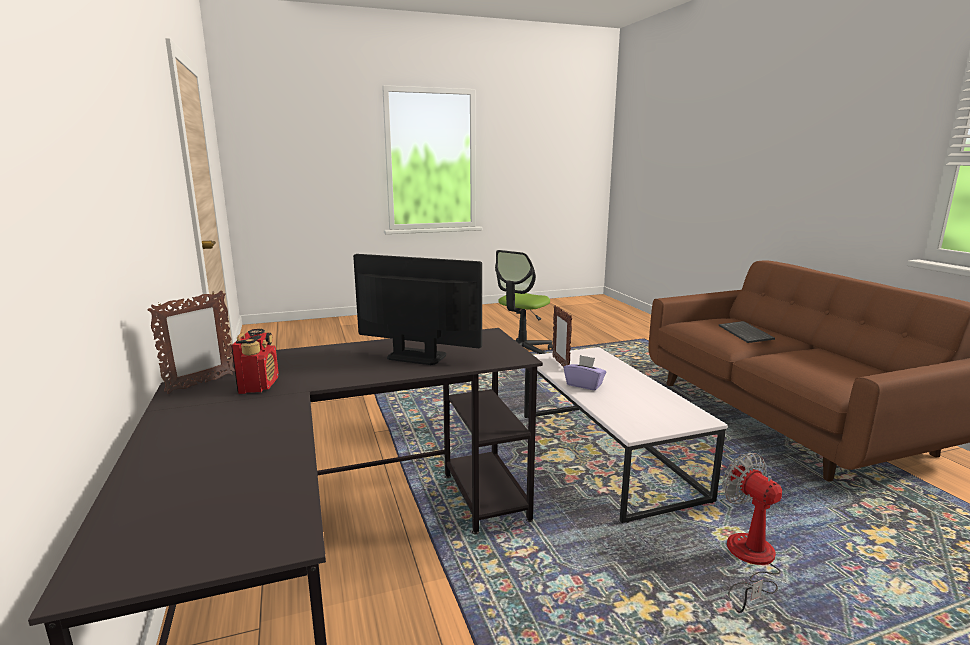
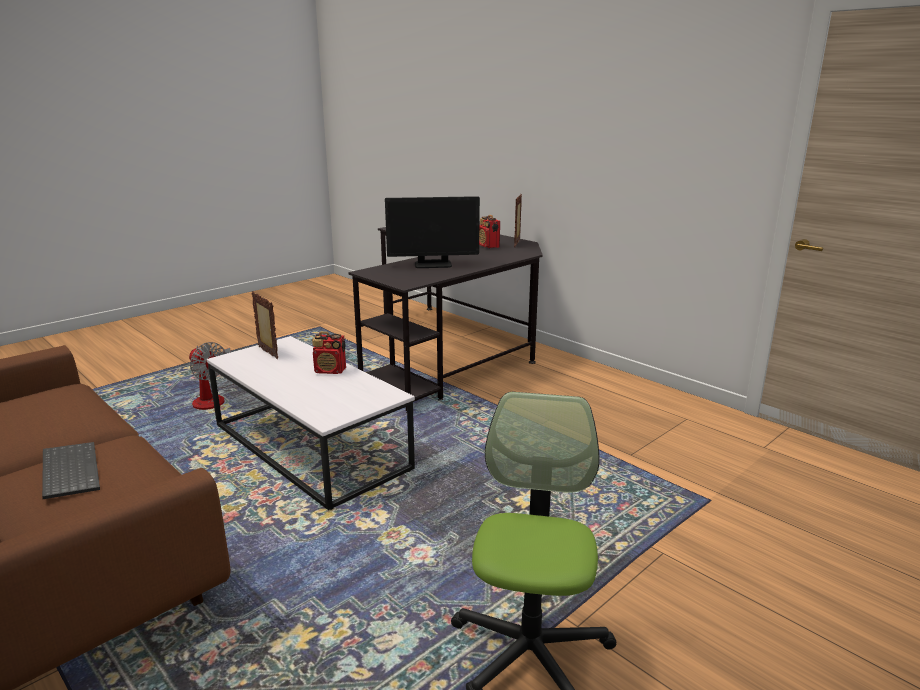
camera: 155 degrees right, 5 degrees up
(560, 364) = (364, 391): picture frame -> picture frame (267, 353)
(584, 385) = (330, 371): purple tissue box -> radio

